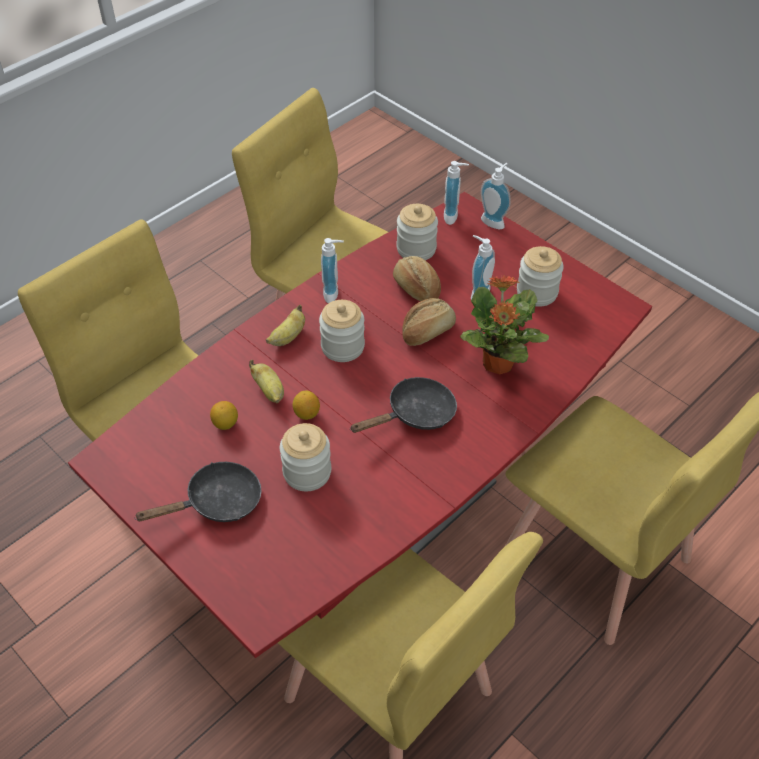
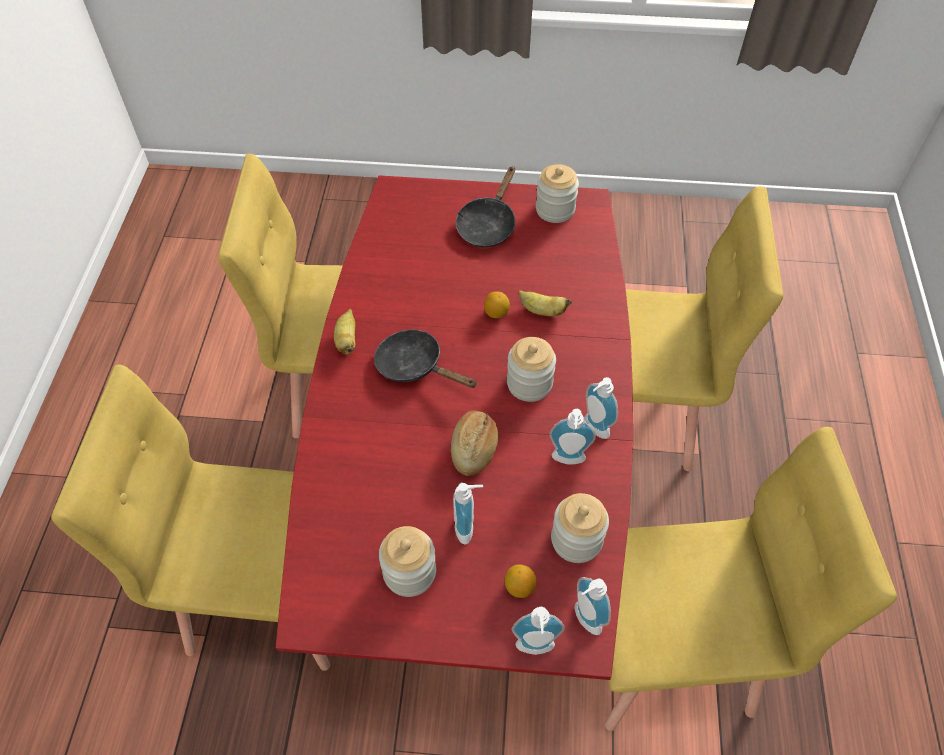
camera: 140 degrees right, 5 degrees up
(225, 424) = (543, 270): lemon -> lemon (519, 587)
(288, 337) = (581, 361): banana -> banana (347, 340)
(307, 472) = (451, 276): jar -> jar (555, 209)
(372, 287) = (568, 460): none -> soap dispenser
(415, 288) = (529, 488): bread -> none
(415, 414) = (415, 366): black frying pan -> black frying pan turned 105 degrees clockwise
(497, 364) = (385, 457): potted plant -> none

